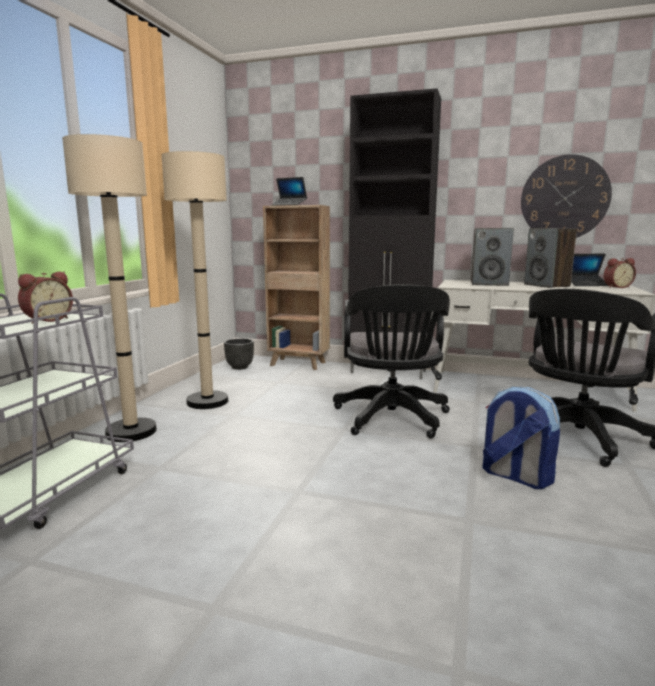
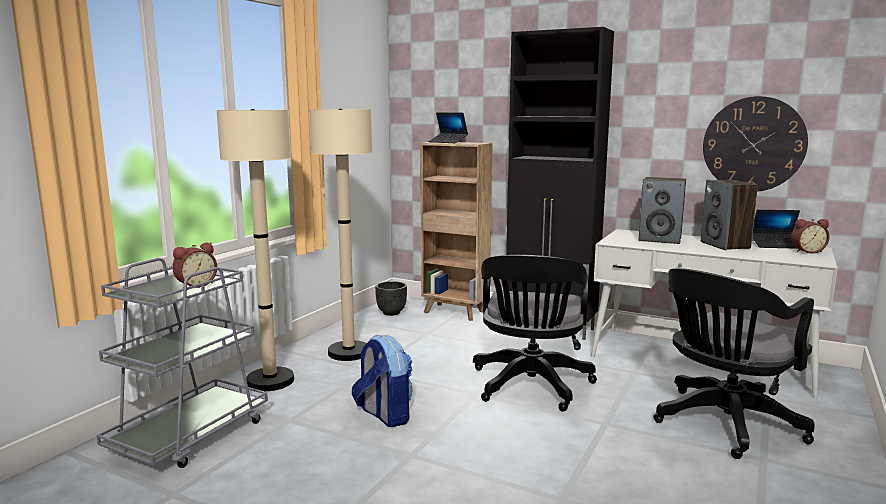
camera: 10 degrees right, 0 degrees up
(515, 476) = (631, 460): backpack -> backpack (384, 415)

